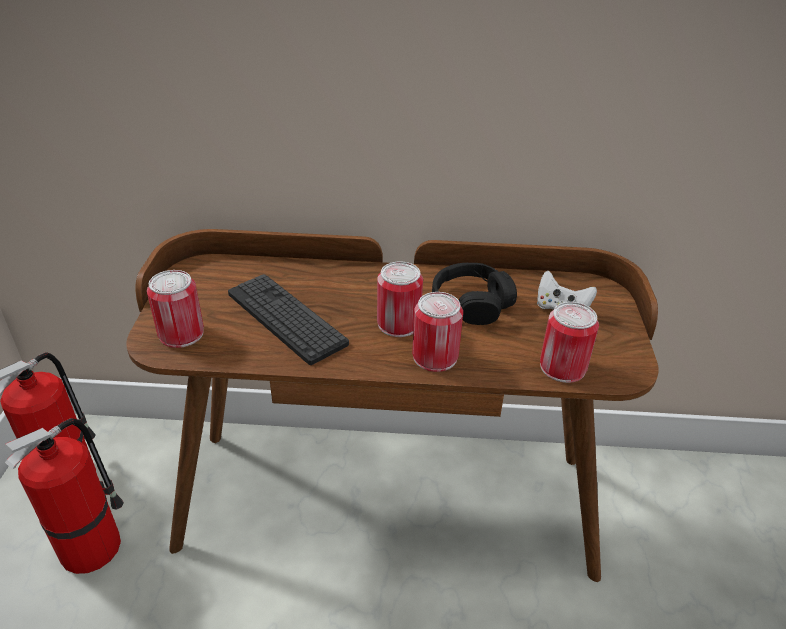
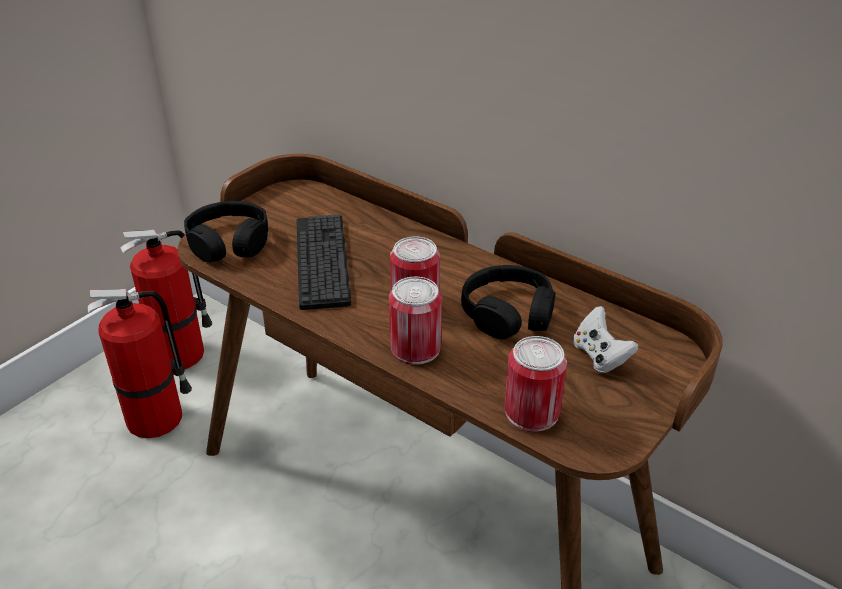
camera: 35 degrees right, 0 degrees up
(181, 333) = (229, 243): can -> black headphones

